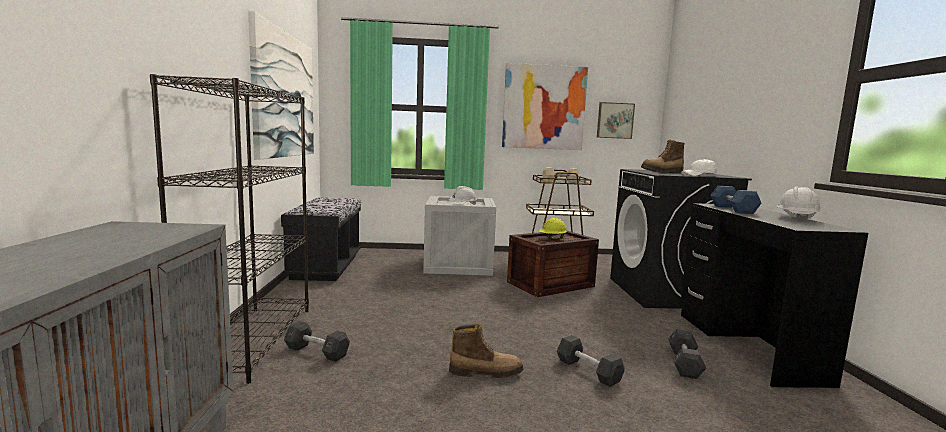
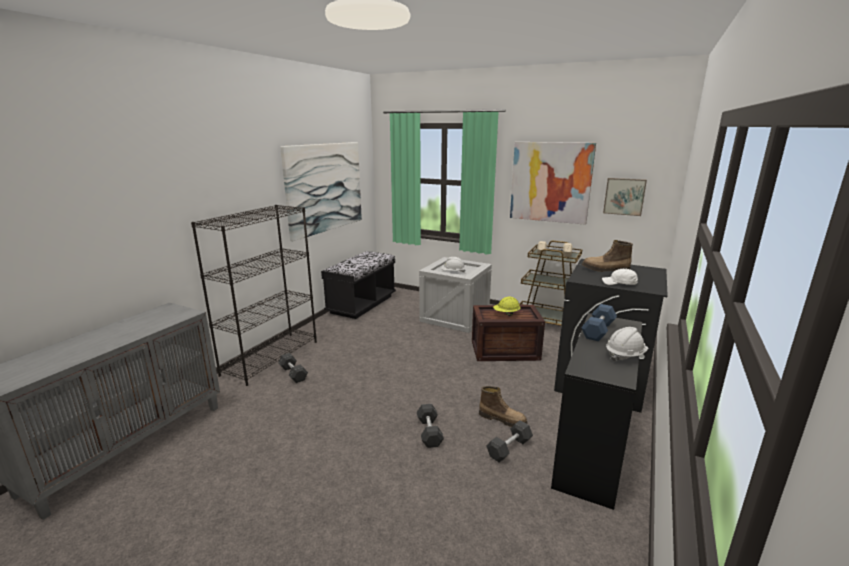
camera: 30 degrees right, 10 degrees up
(486, 372) = (365, 413): boot -> boot (502, 419)

